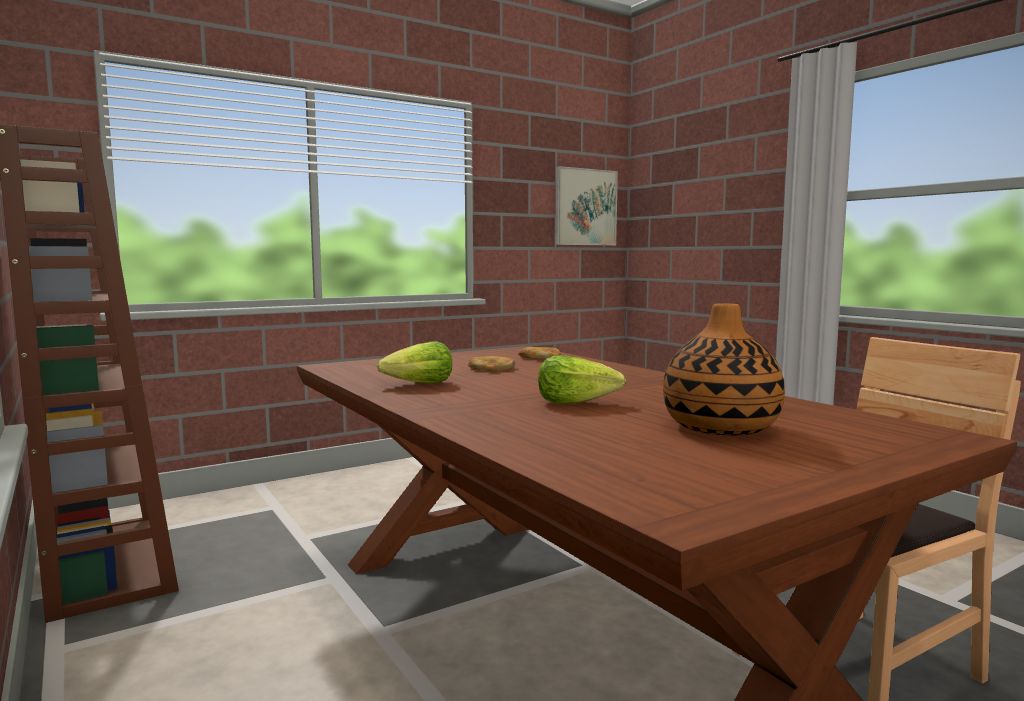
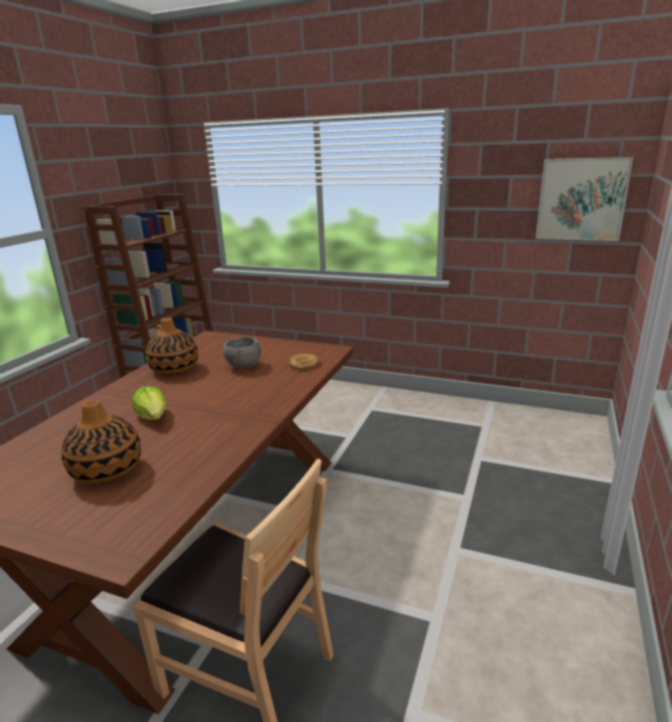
camera: 55 degrees right, 15 degrees up
(420, 384) = (174, 369): lettuce -> vase
(491, 368) = (244, 366): bread -> grey bowl

